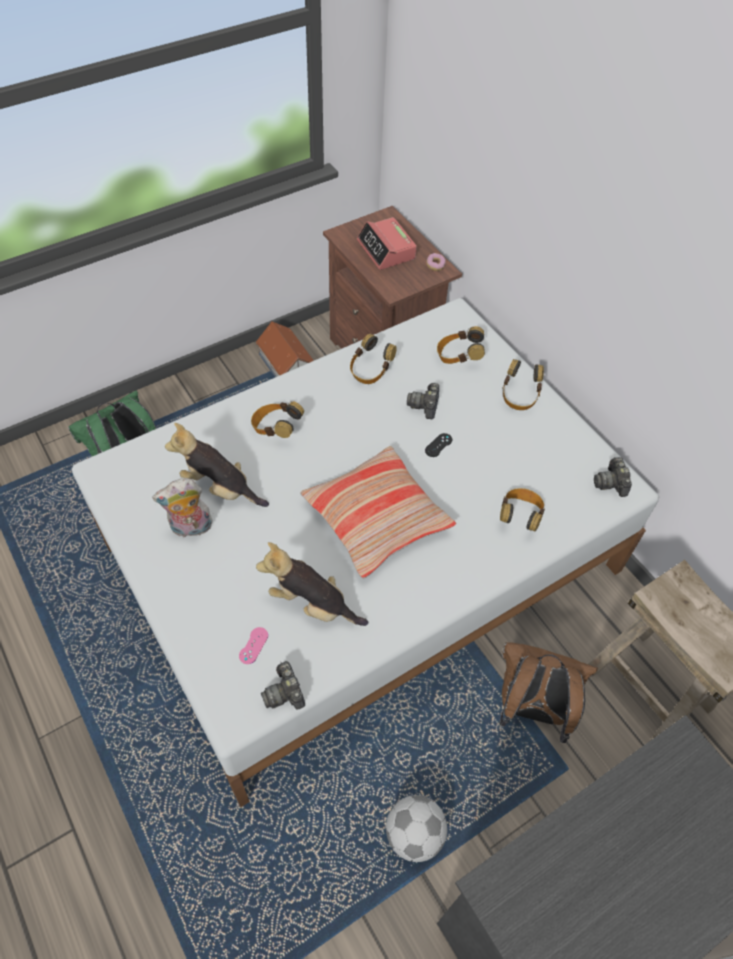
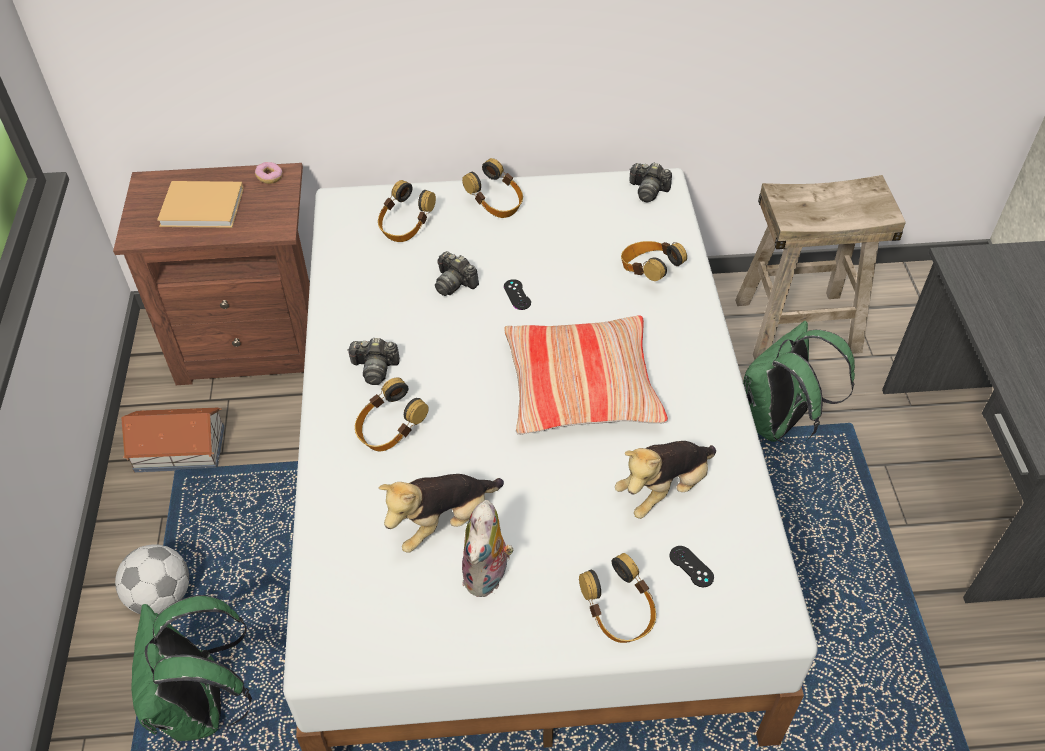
camera: 60 degrees left, 5 degrees down
(253, 645) = (691, 566): pink game controller -> black game controller
(285, 693) = (765, 557): camera -> camera (375, 368)
(370, 371) = (367, 308): headphones -> headphones (619, 614)
(386, 250) = (205, 207): alarm clock -> beige book
(414, 834) = (870, 582): football -> football (162, 596)
(530, 708) = (777, 423): brown backpack -> green backpack

